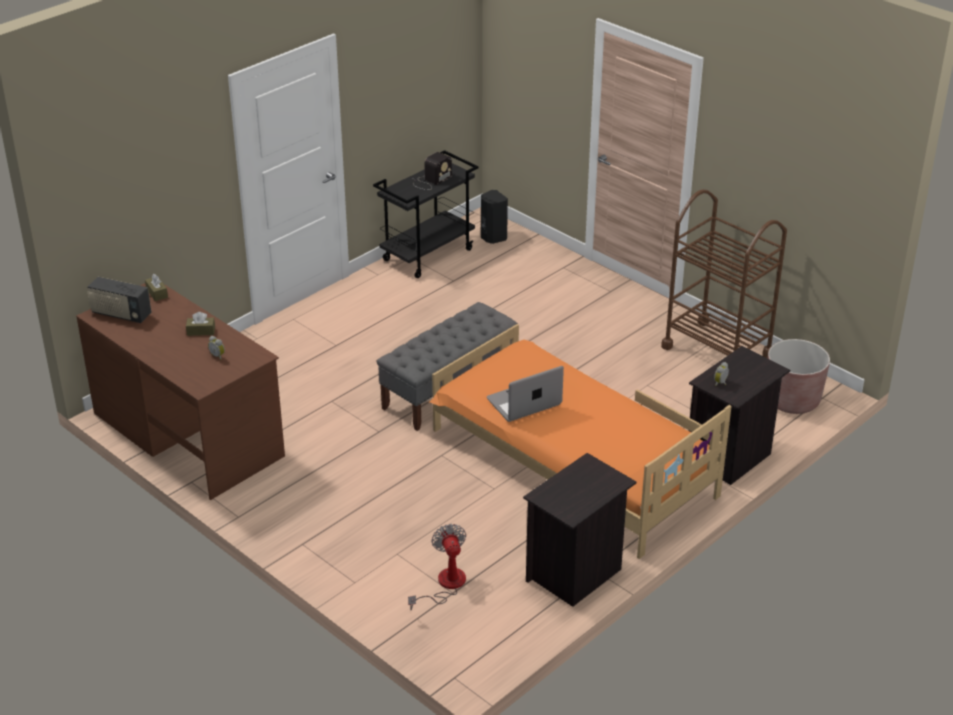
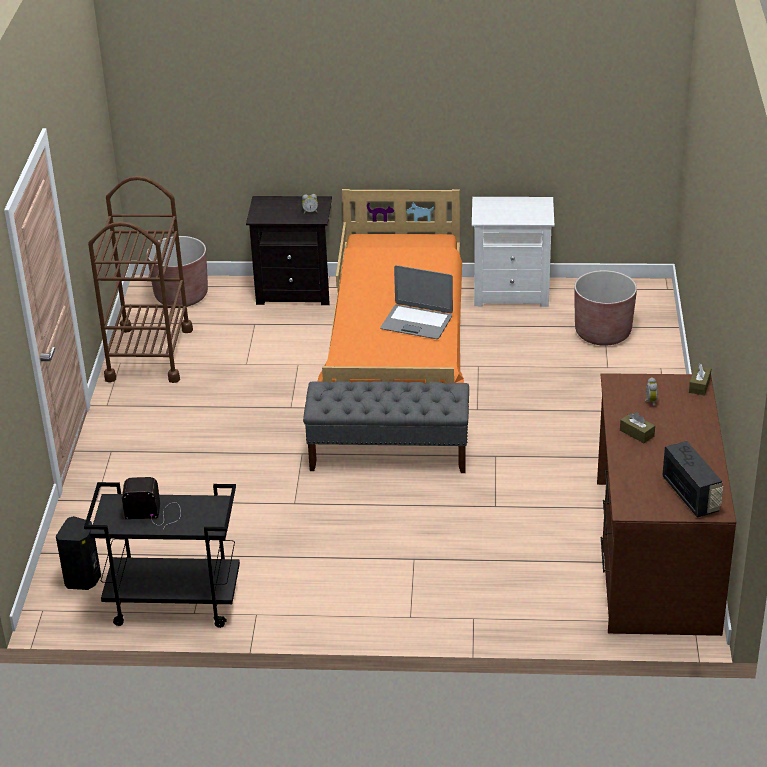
camera: 130 degrees left, 0 degrees up
(157, 293) = (631, 499): brown tissue box -> brown tissue box (699, 385)
(445, 585) = (602, 333): fan -> brown planter
(576, 574) = (511, 292): black nightstand -> white nightstand

